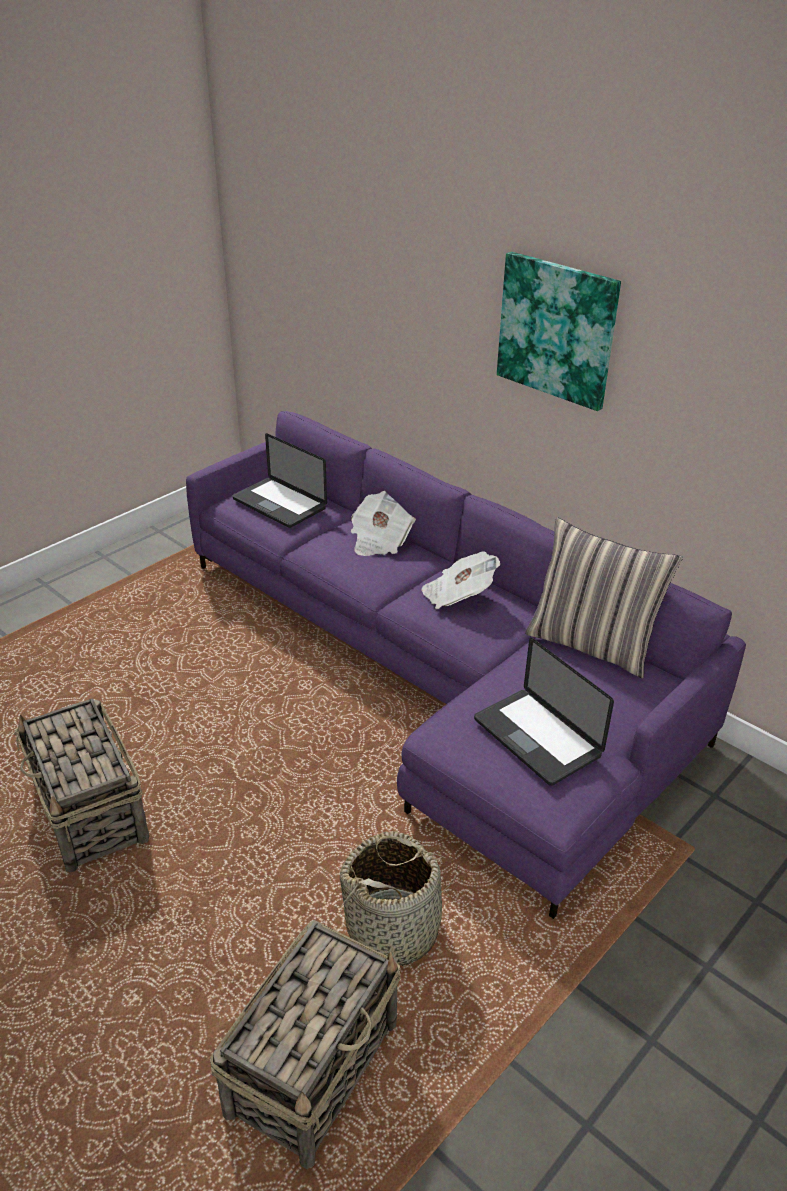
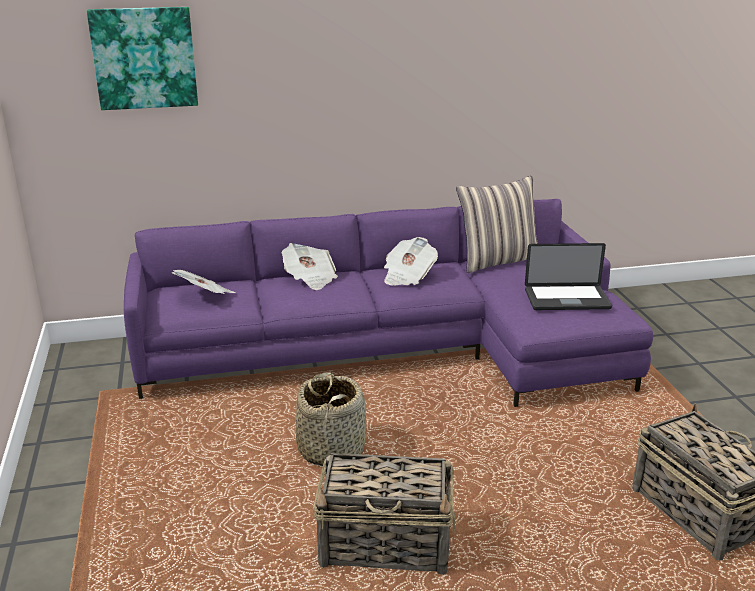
camera: 55 degrees left, 10 degrees down
(279, 504) = (205, 296): laptop -> newspaper
(393, 929) = (609, 446): basket -> basket (332, 450)
(557, 330) = (397, 69): picture -> picture (144, 58)

